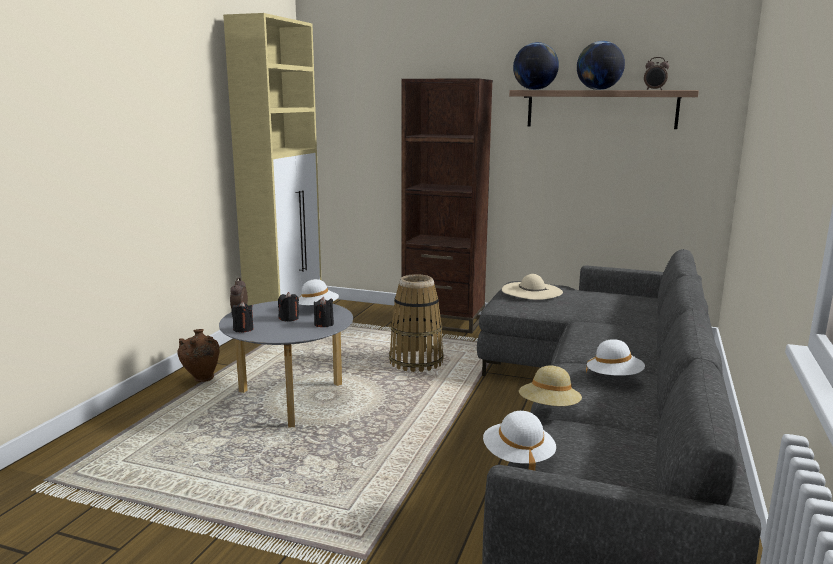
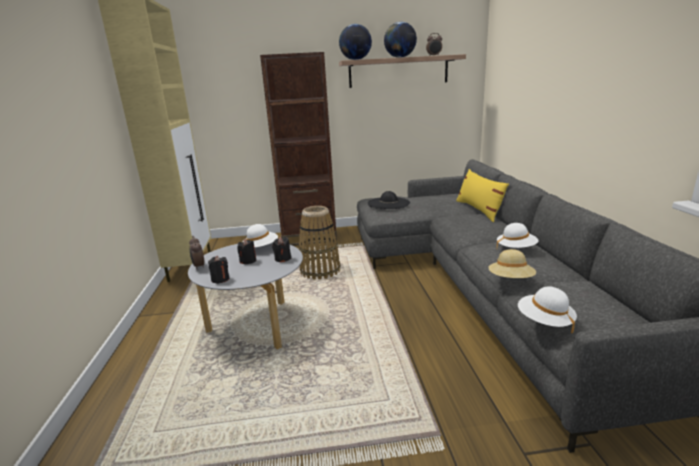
camera: 25 degrees left, 5 degrees up
(201, 380) = (161, 332): brown vase -> none
(531, 291) = (388, 203): beige hat -> black hat
(647, 323) = (479, 210): none -> yellow pillow

